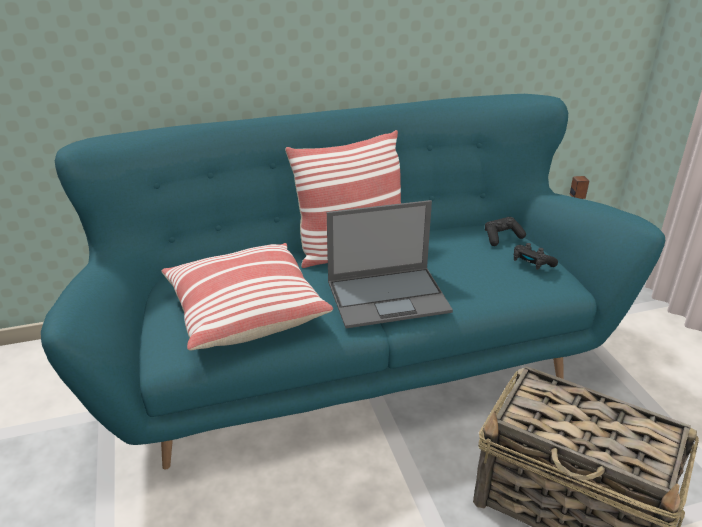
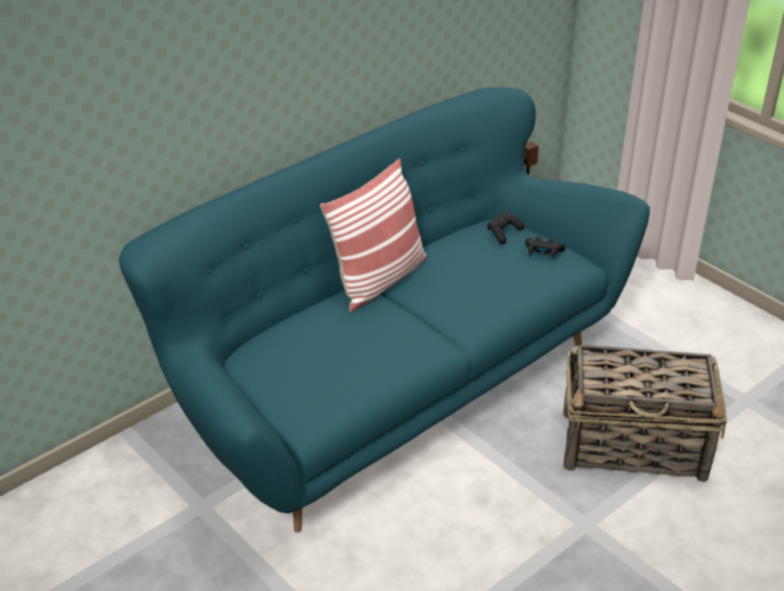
camera: 25 degrees left, 5 degrees up
(244, 312) = (338, 368): pillow -> none
(389, 296) = (448, 317): laptop -> none

